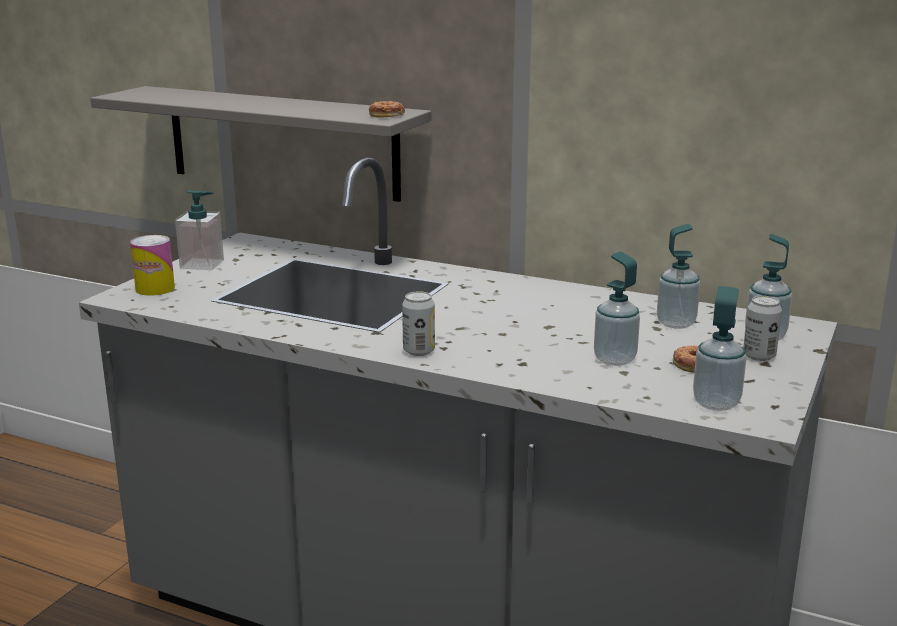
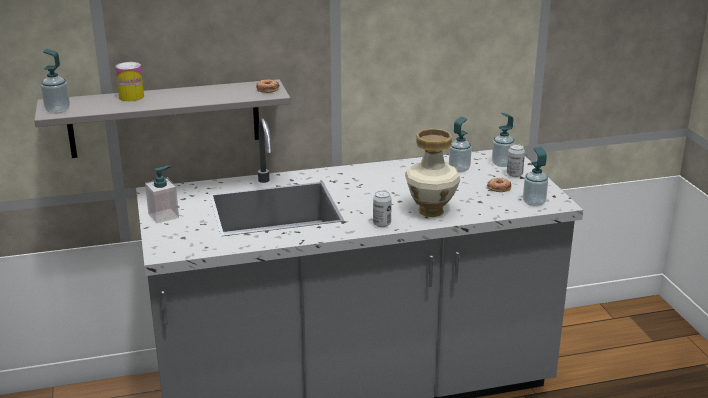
camera: 40 degrees left, 5 degrees up
(155, 289) = (172, 240): can -> can (131, 97)
(519, 359) = (430, 211): none -> vase
(614, 359) = (466, 196): soap dispenser -> soap dispenser (57, 110)

